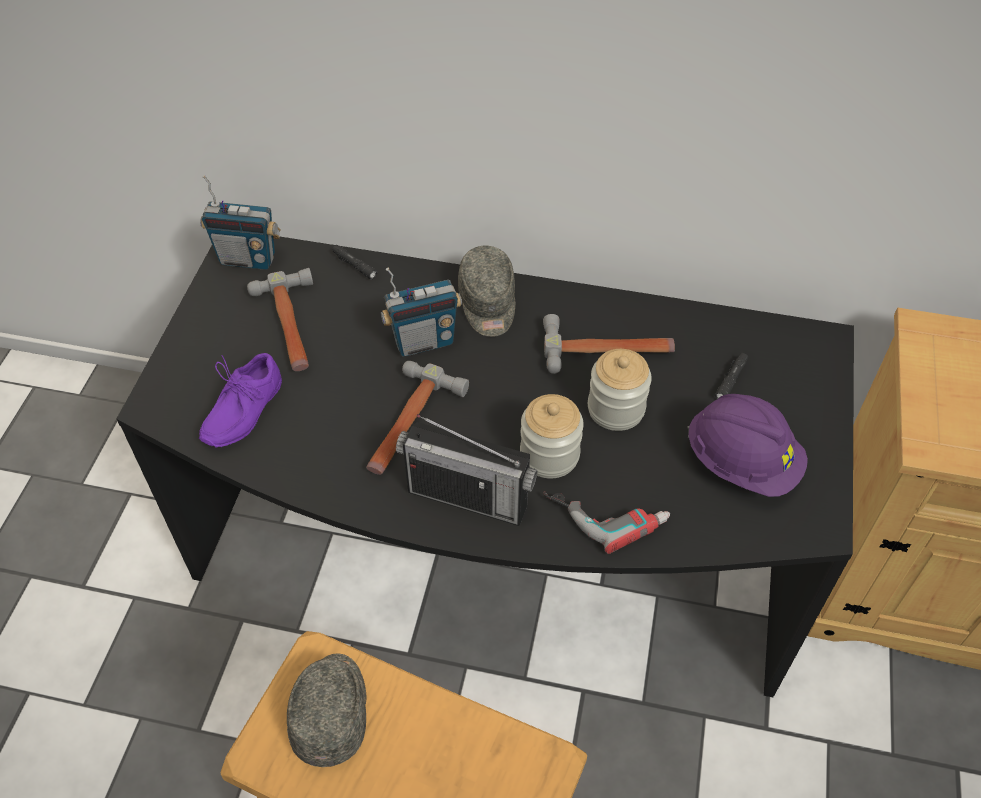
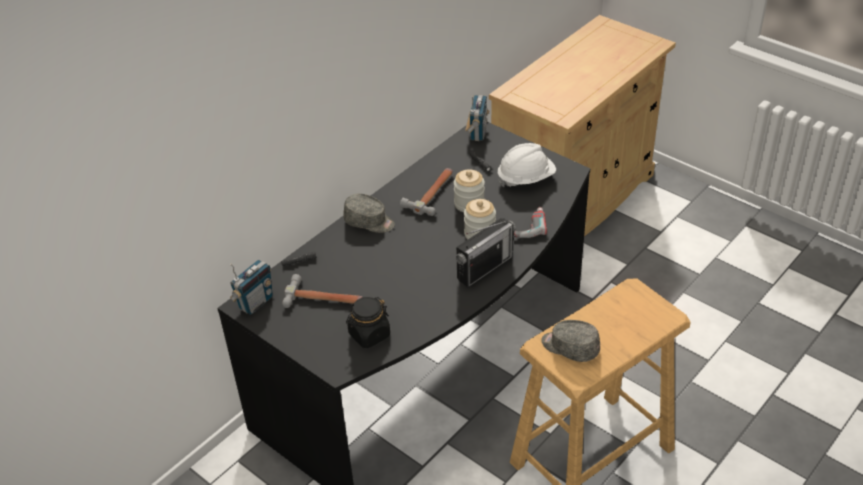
camera: 60 degrees left, 10 degrees down
(240, 411) = (369, 335): purple shoe -> black jar
(408, 425) = (427, 275): hammer -> none
(423, 341) = (376, 252): radio -> radio (477, 133)
(741, 462) = (526, 178): purple hard hat -> white hard hat

